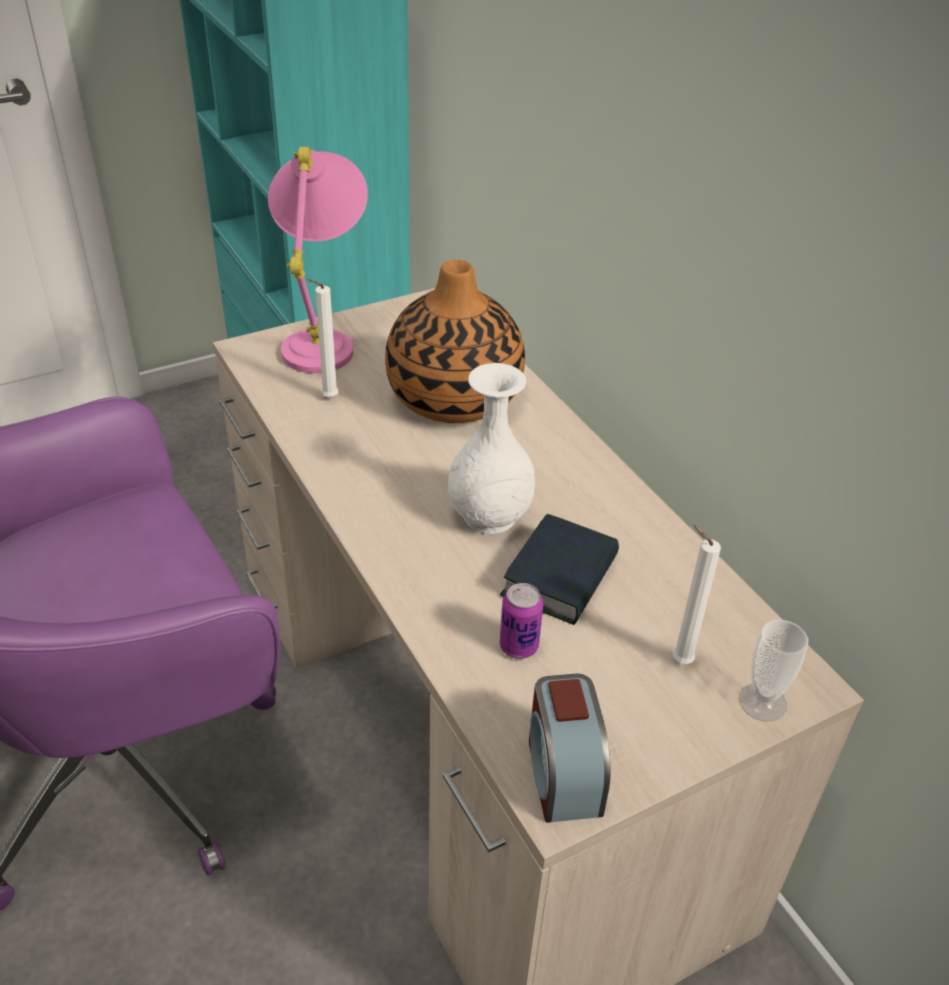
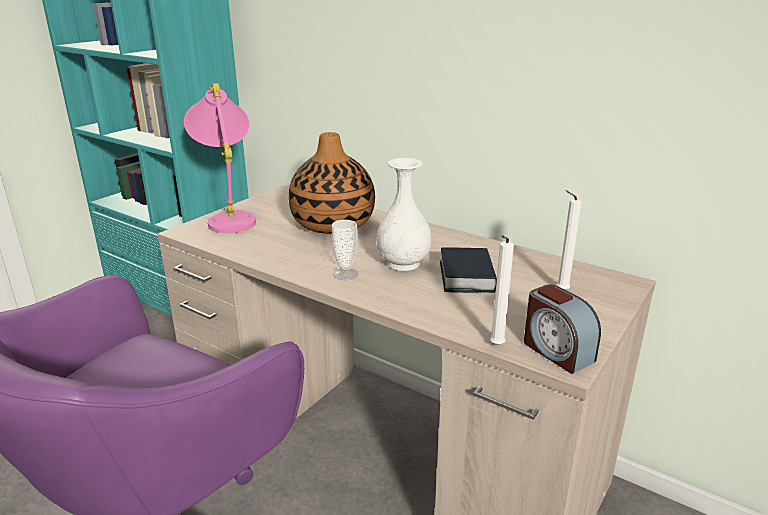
camera: 25 degrees left, 15 degrees down
(327, 398) = (257, 240): white candle -> white candle (495, 346)
(518, 646) = (476, 309): can -> none
(762, 702) = (615, 294): cup -> cup (345, 274)

